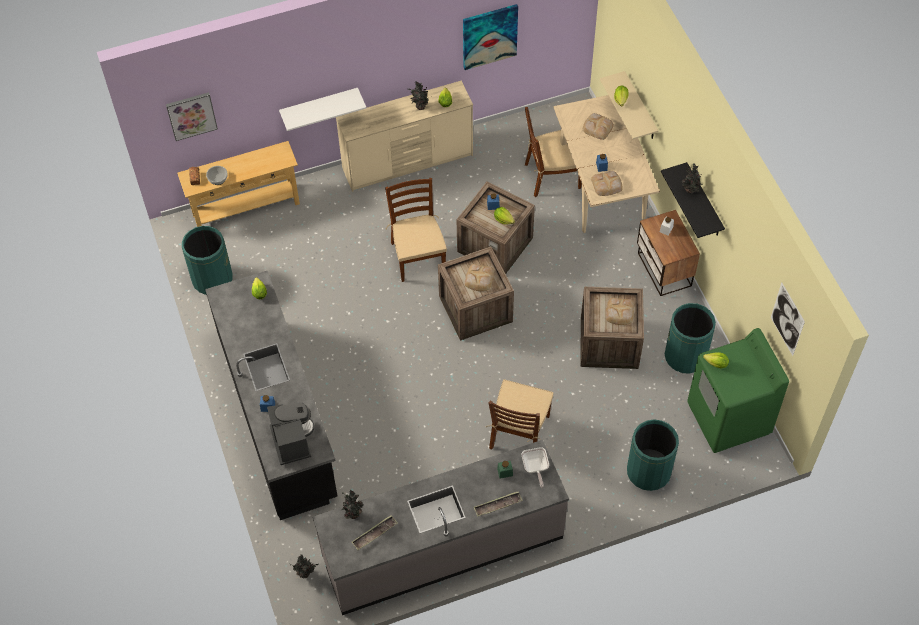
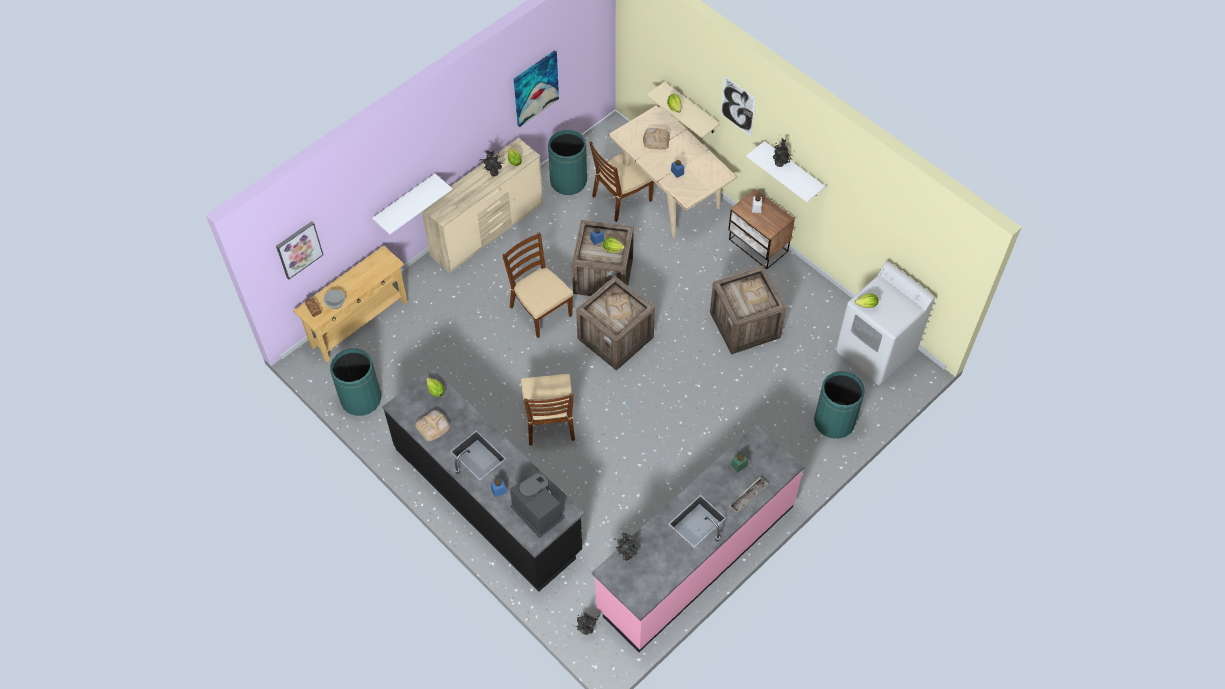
camera: 25 degrees left, 0 degrees up
(374, 534) = (655, 564): tray -> none
(443, 547) = (695, 556): grey counter -> pink counter
(519, 432) = (709, 431): brown chair -> brown chair (549, 421)
(535, 468) = (762, 452): frying pan -> none
(607, 185) = (690, 186): bread -> bread (433, 426)
(685, 356) = (813, 312): green trash can -> green trash can (568, 181)
(704, 201) = (793, 170): black shelf -> white shelf
(728, 419) = (876, 352): green washing machine -> white washing machine
(787, 319) = (922, 243): picture -> picture (737, 106)

